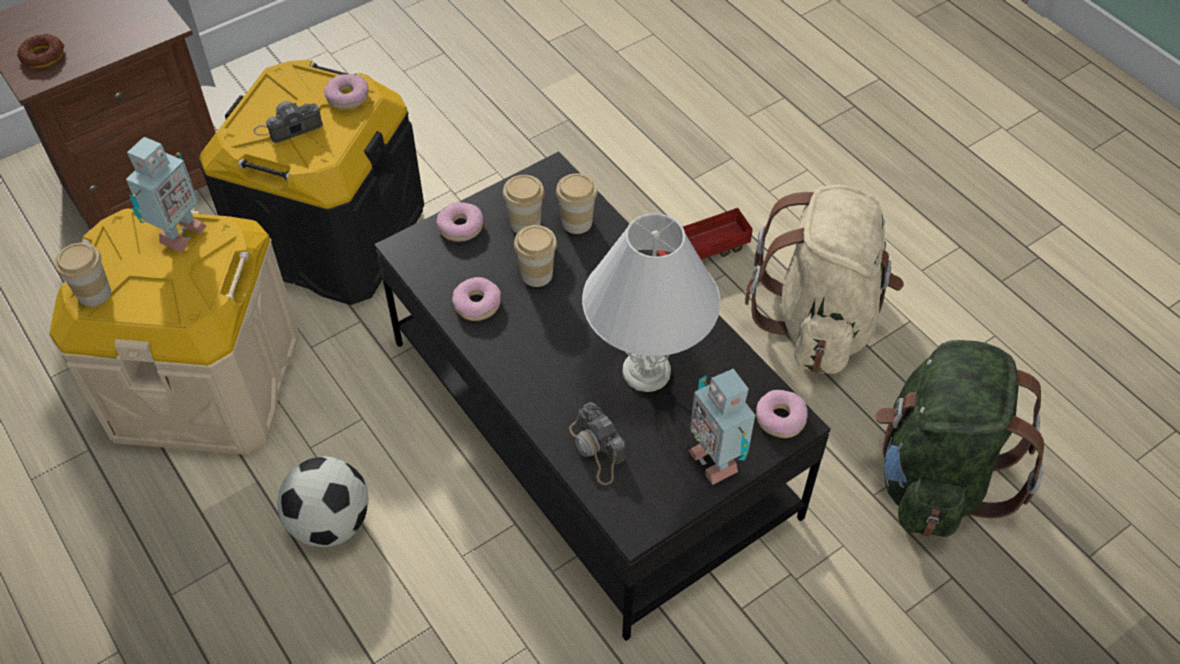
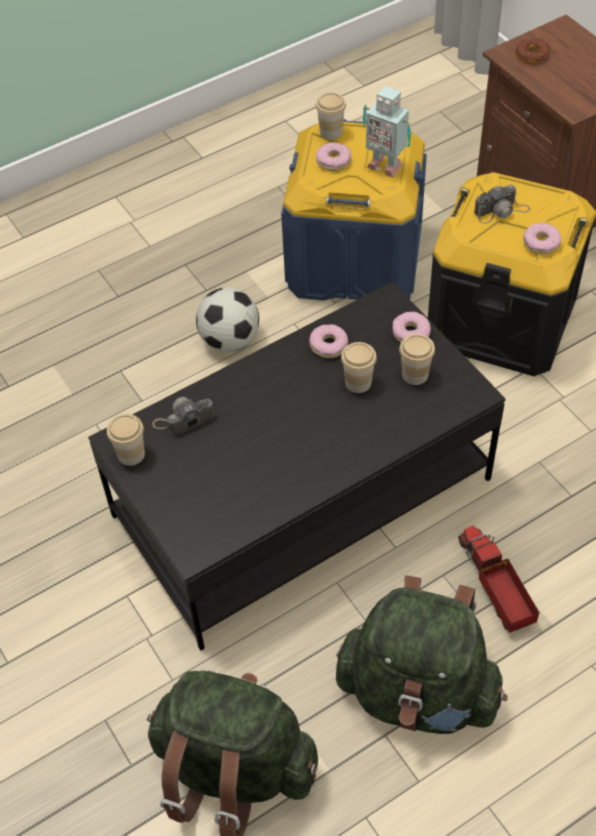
camera: 95 degrees right, 0 degrees up
(205, 381) = (354, 260): beige storage box -> blue storage box
(288, 127) = (501, 211): camera -> camera turned 90 degrees clockwise
(577, 222) = (417, 410): cup -> cup (131, 454)
(646, 371) = (254, 453): white table lamp -> none
(715, 458) = (166, 495): toy robot -> none
(780, 418) = (198, 544): donut -> donut (333, 161)
(819, 320) = (418, 693): beige backpack -> green backpack

